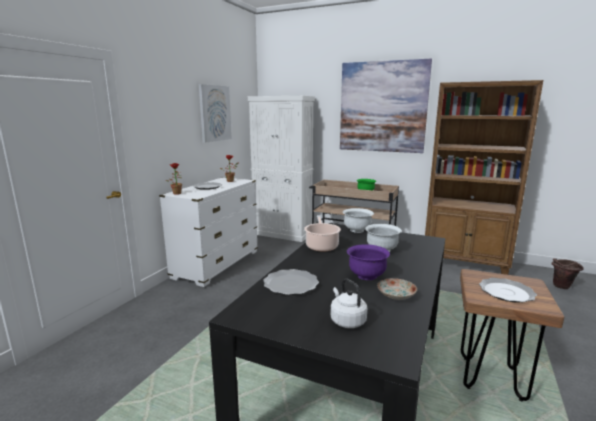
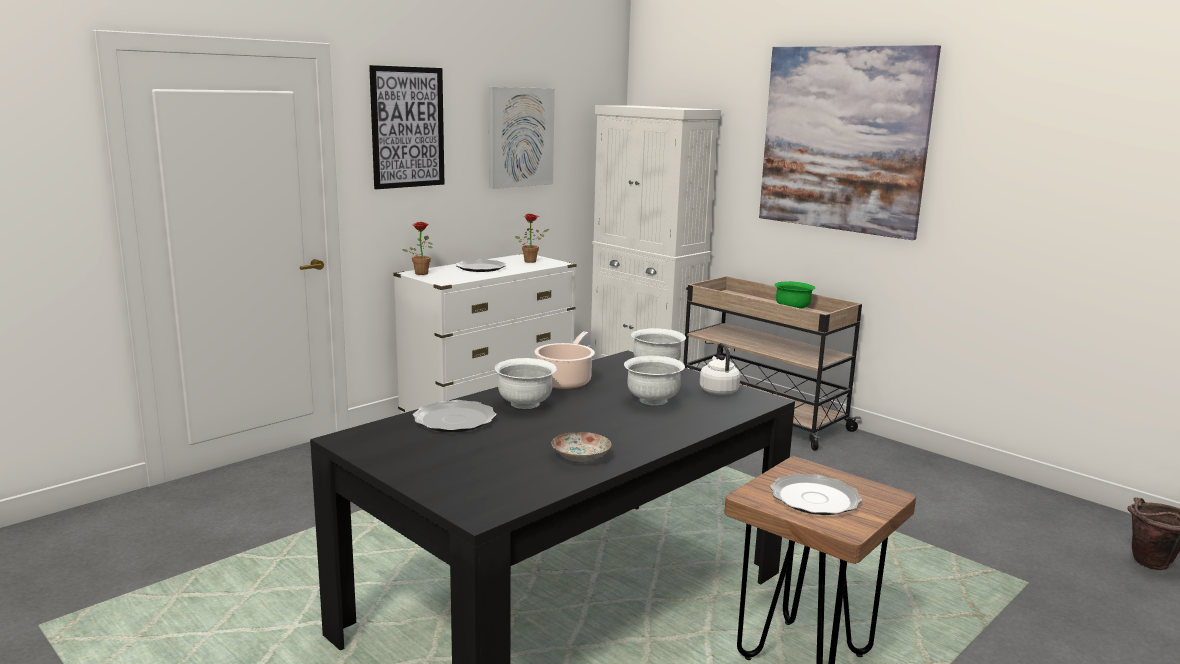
camera: 20 degrees right, 0 degrees up
(159, 107) = (407, 127): none -> picture
(318, 265) = (525, 404): none -> white bowl
(346, 320) = (472, 469): white kettle -> white kettle (718, 390)
(366, 275) = (575, 428): purple bowl -> none
(465, 263) = (971, 484): brown bookcase -> none

